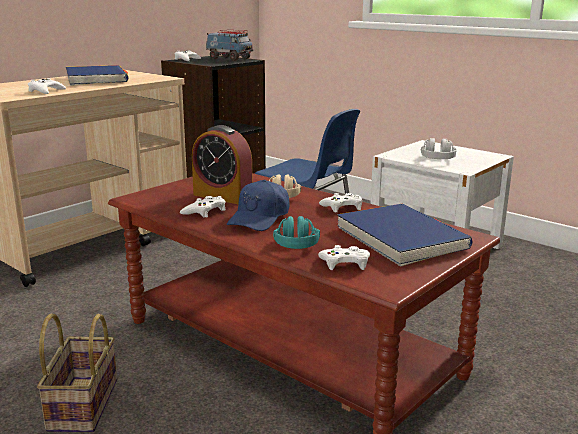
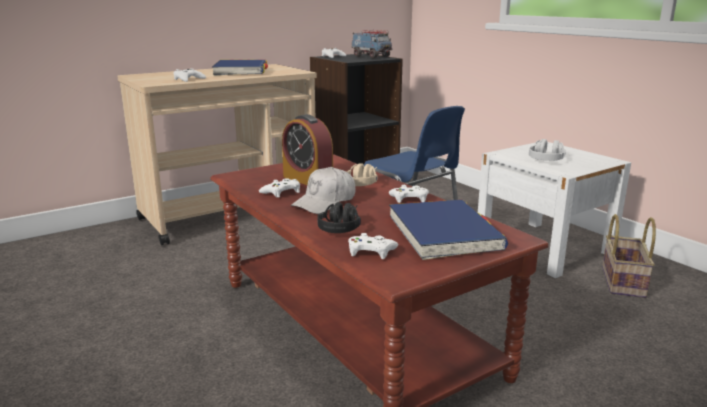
camera: 15 degrees right, 0 degrees up
(82, 403) = (156, 349): basket -> basket (621, 281)
(260, 218) = (325, 202): blue cap -> white cap
(295, 241) = (341, 226): turquoise headphones -> black headphones

